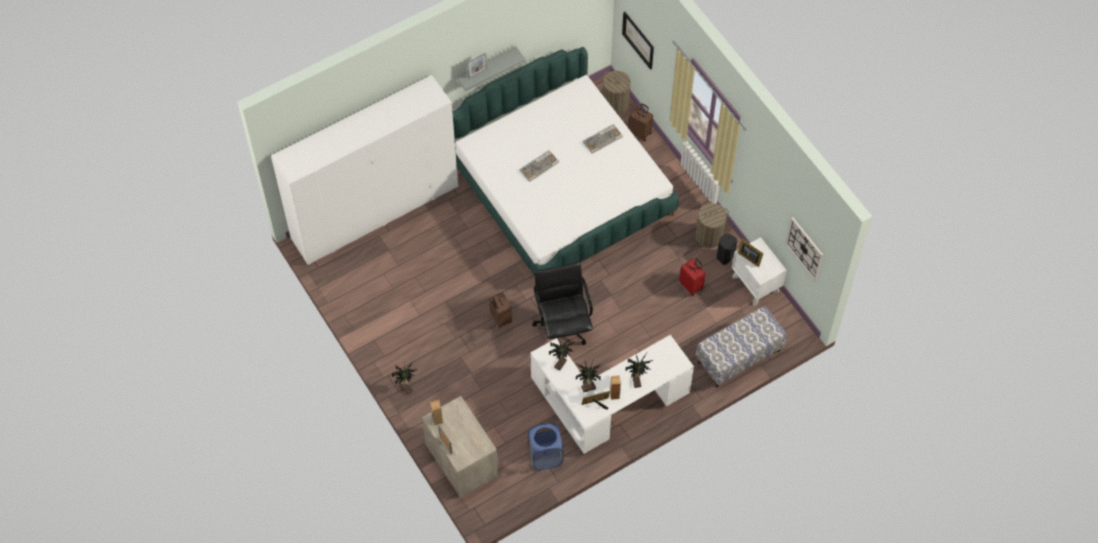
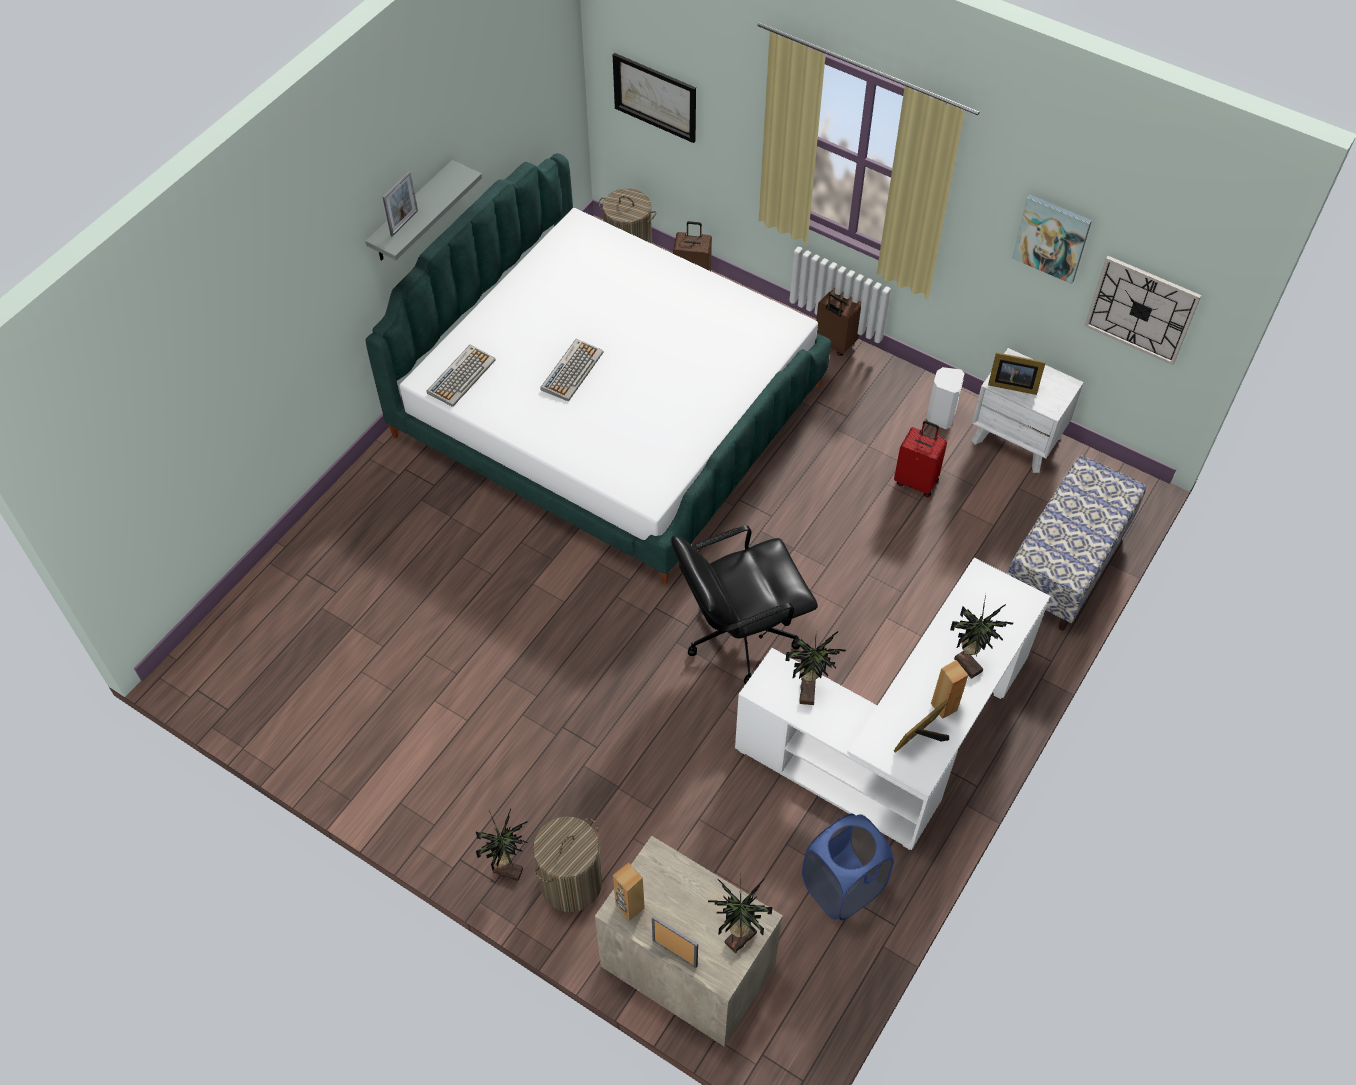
camera: 25 degrees left, 5 degrees down
(375, 212) = (296, 569): white wardrobe -> none
(500, 318) = (620, 665): brown suitcase -> brown suitcase (834, 343)
(562, 326) = (739, 634): black office chair -> black office chair turned 75 degrees counterclockwise
(587, 387) = (886, 714): potted plant -> potted plant (738, 937)
(603, 139) = (657, 291): keyboard -> keyboard (461, 376)
(709, 236) = (896, 395): laundry basket -> laundry basket (571, 883)
(724, 256) = (940, 416): black speaker -> white speaker
(774, 197) = (1052, 238): none -> picture

